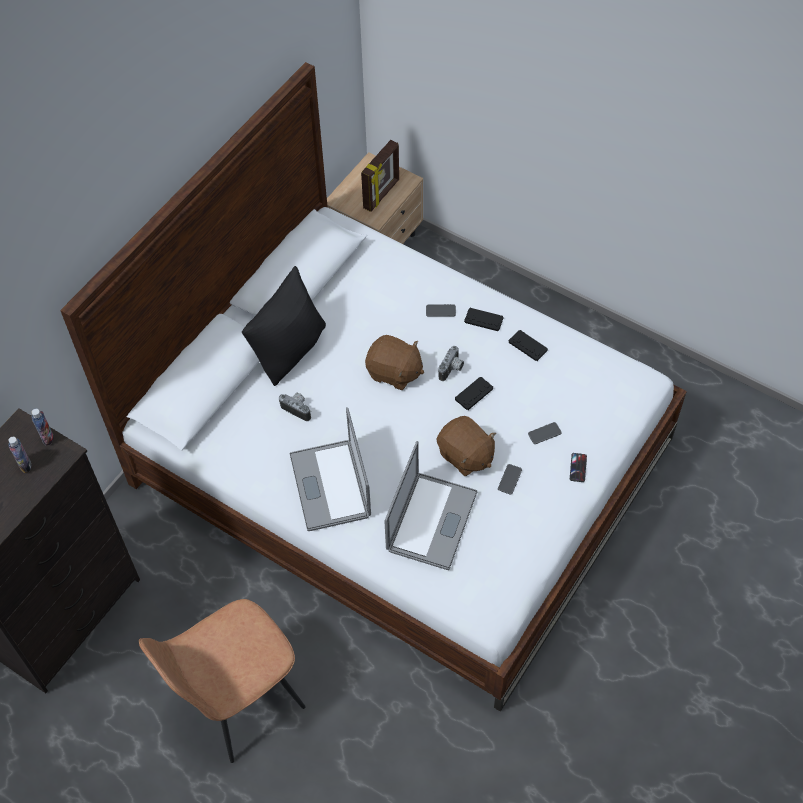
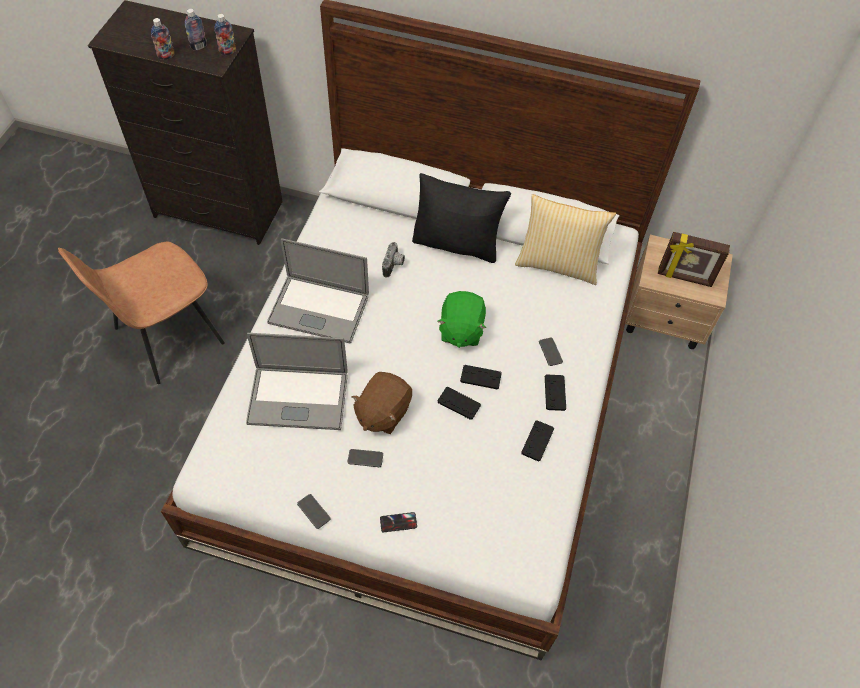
camera: 70 degrees right, 0 degrees up
(27, 499) = (166, 56): none -> bottle
(236, 699) = (166, 337): brown chair -> brown chair turned 75 degrees counterclockwise
(330, 485) = (319, 309): laptop -> laptop turned 135 degrees counterclockwise
(345, 276) = (558, 264): none -> pillow
(394, 372) = (460, 330): brown plush toy -> green plush toy
(452, 370) = (480, 377): camera -> black game controller
(544, 433) = (431, 480): phone -> phone (313, 511)

